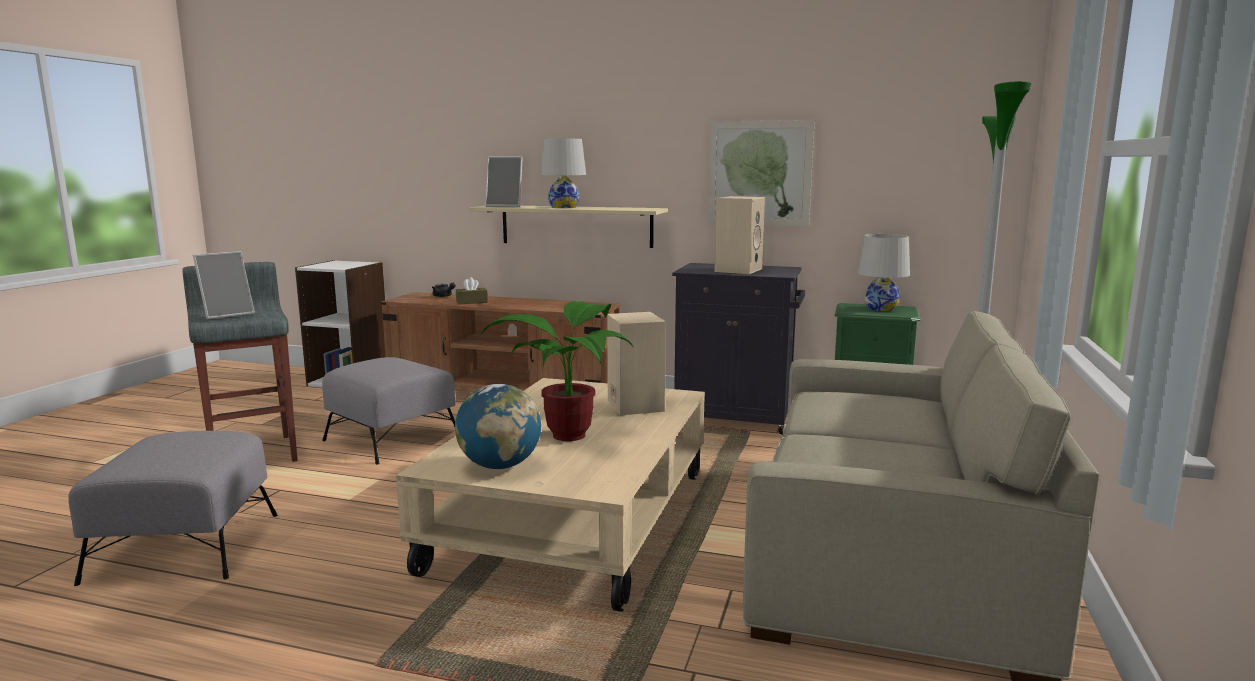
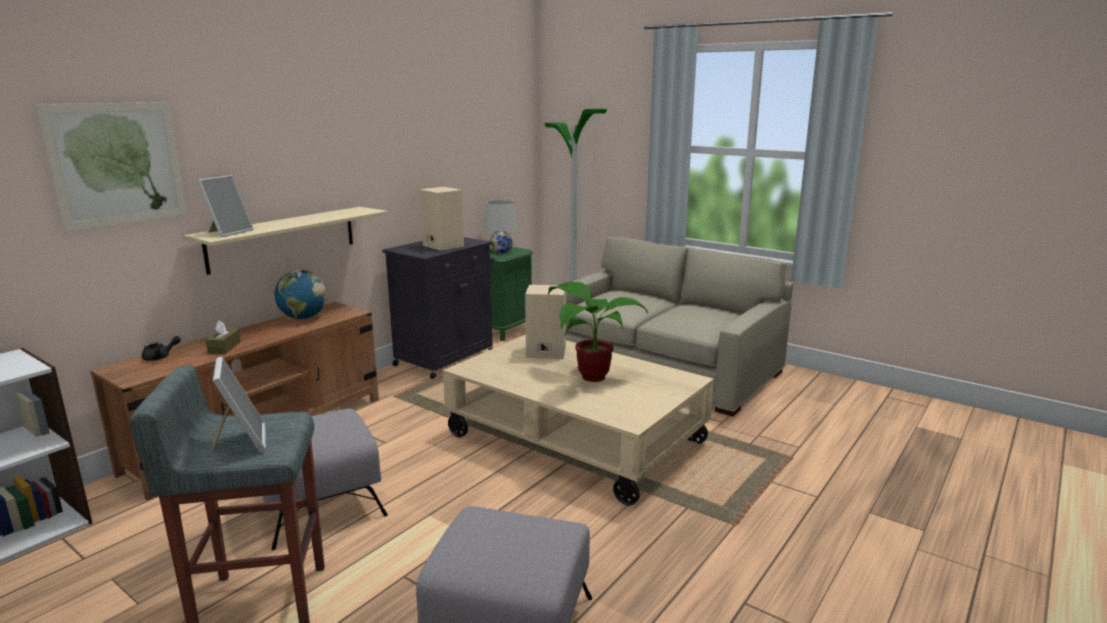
camera: 70 degrees left, 5 degrees up
(500, 466) = (639, 401): globe -> globe (303, 317)
(564, 207) = (293, 222): white table lamp -> none
(759, 173) = (418, 168): picture -> picture (117, 164)

